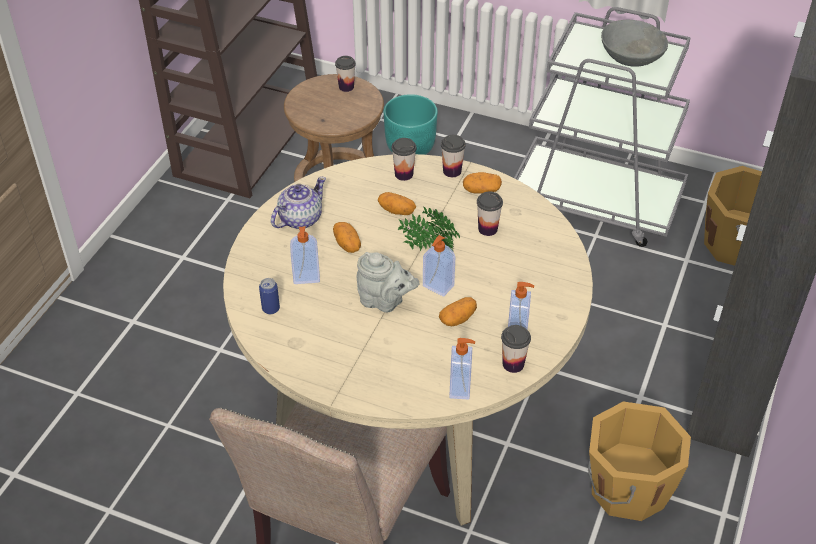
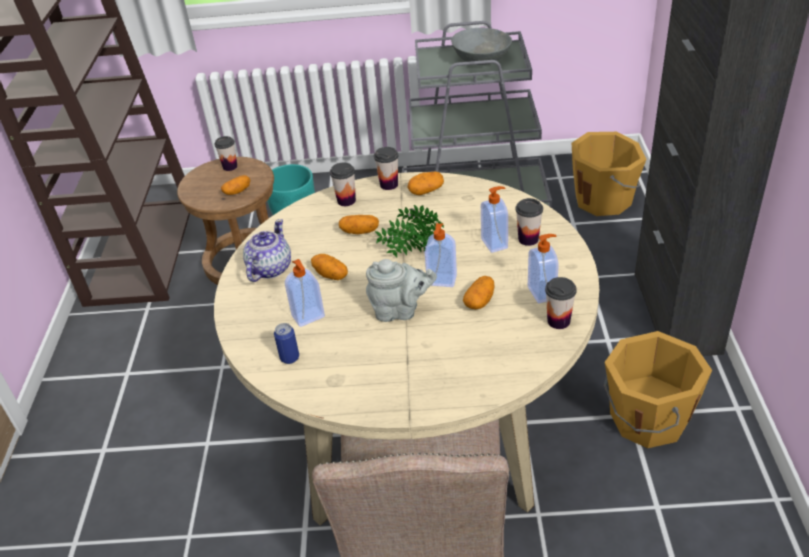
camera: 20 degrees left, 5 degrees down
(339, 117) = (237, 191): none -> potato
(461, 388) = (526, 360): soap dispenser -> soap dispenser (495, 243)
(487, 229) = (453, 219): cup -> cup (528, 239)

